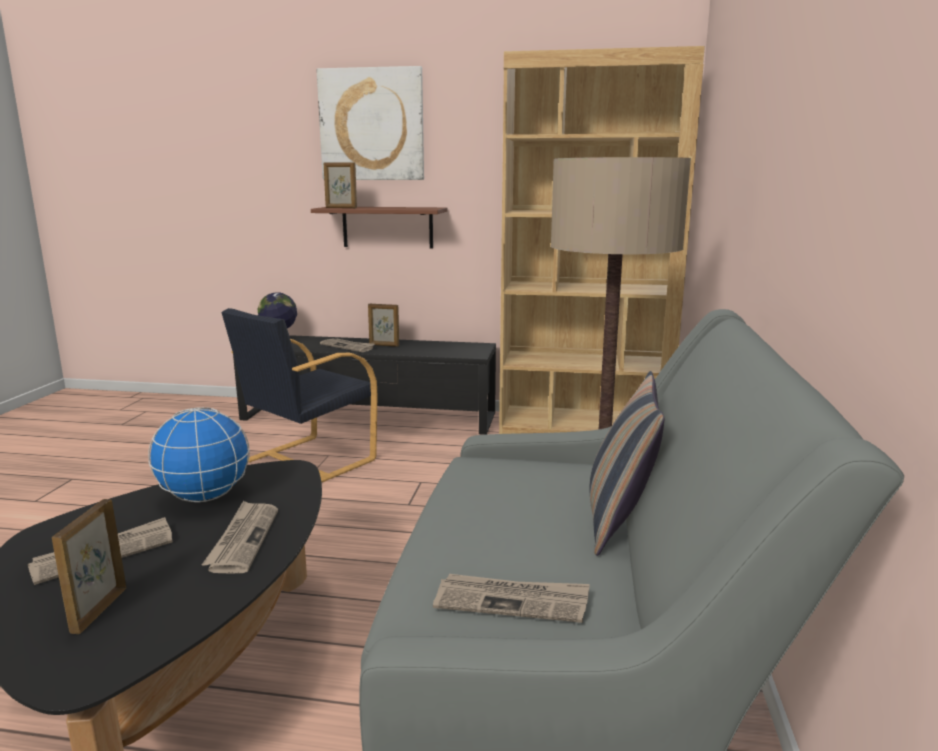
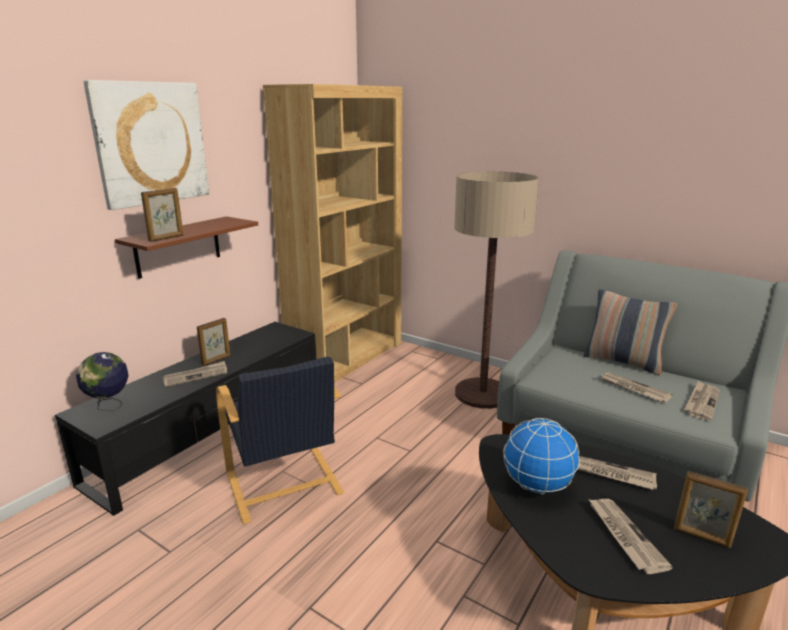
camera: 65 degrees left, 5 degrees up
(505, 532) = (633, 389): none -> newspaper

